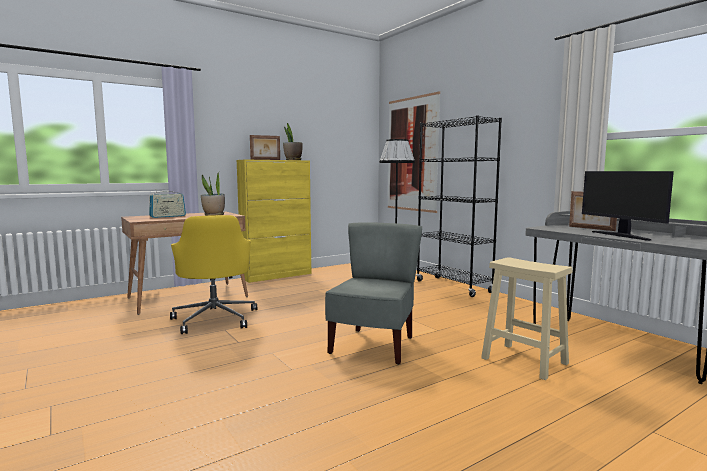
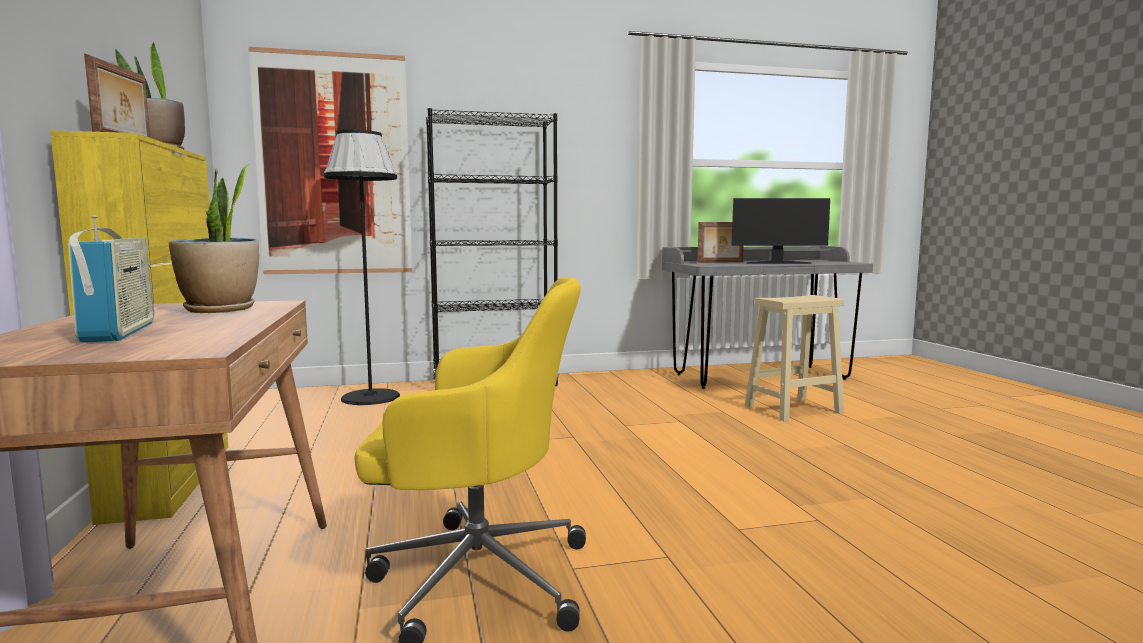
camera: 70 degrees left, 0 degrees up
(374, 345) = (727, 458): grey chair -> none

